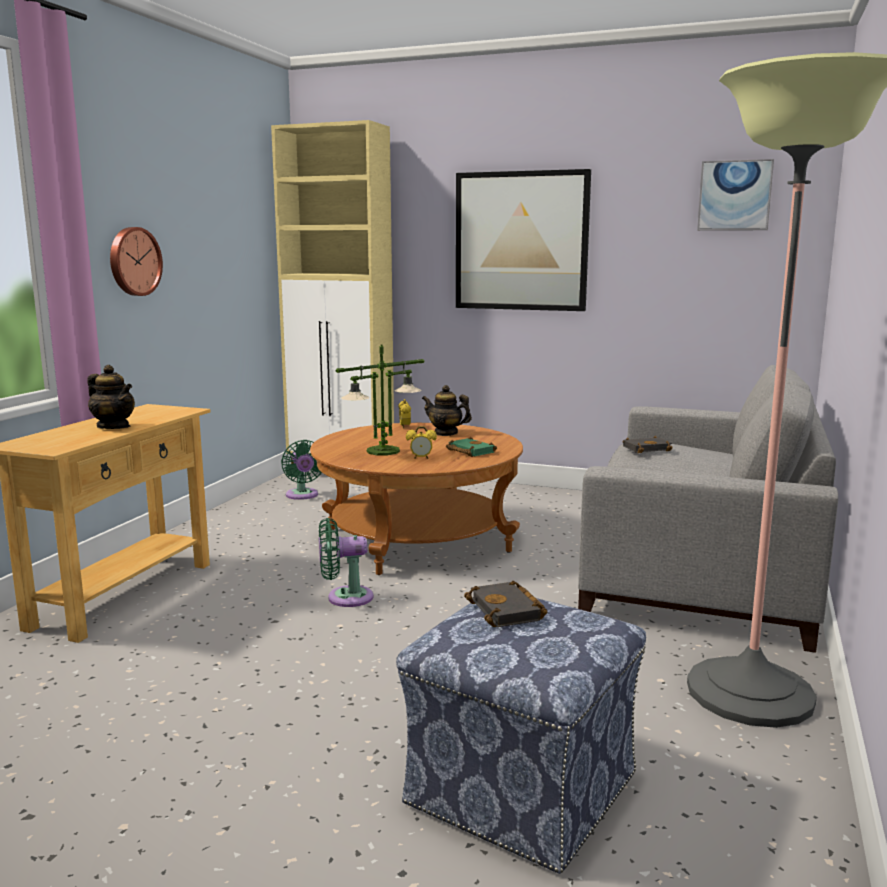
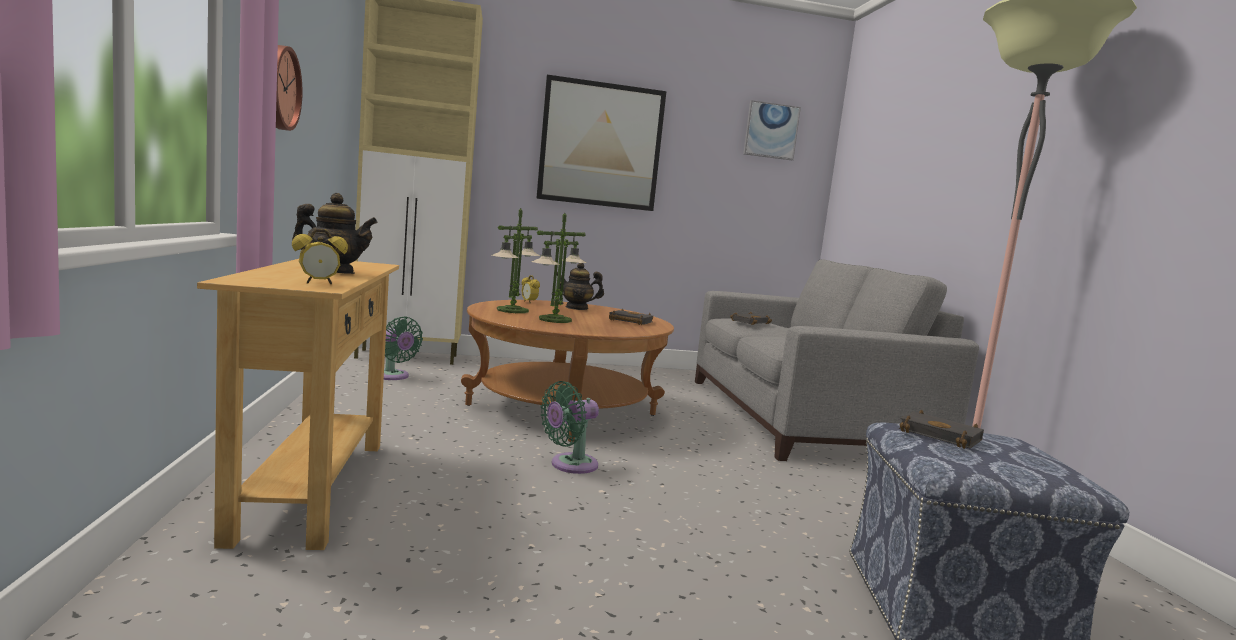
camera: 30 degrees left, 5 degrees down
(361, 439) = (512, 310): none -> table lamp
(421, 458) = (602, 325): alarm clock -> alarm clock (318, 283)
(469, 451) = (629, 321): green book -> black book

